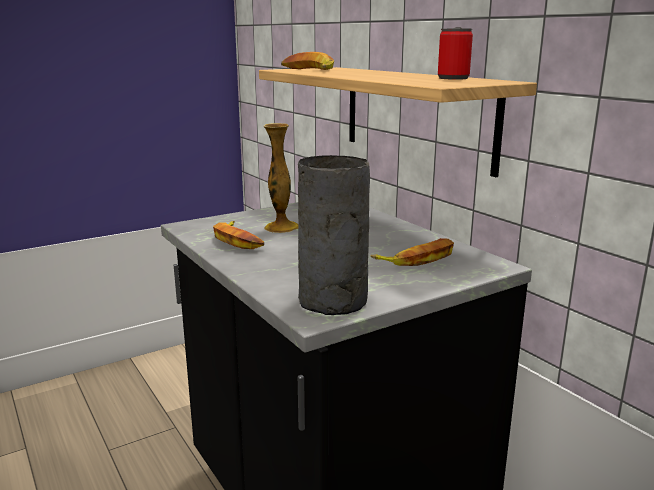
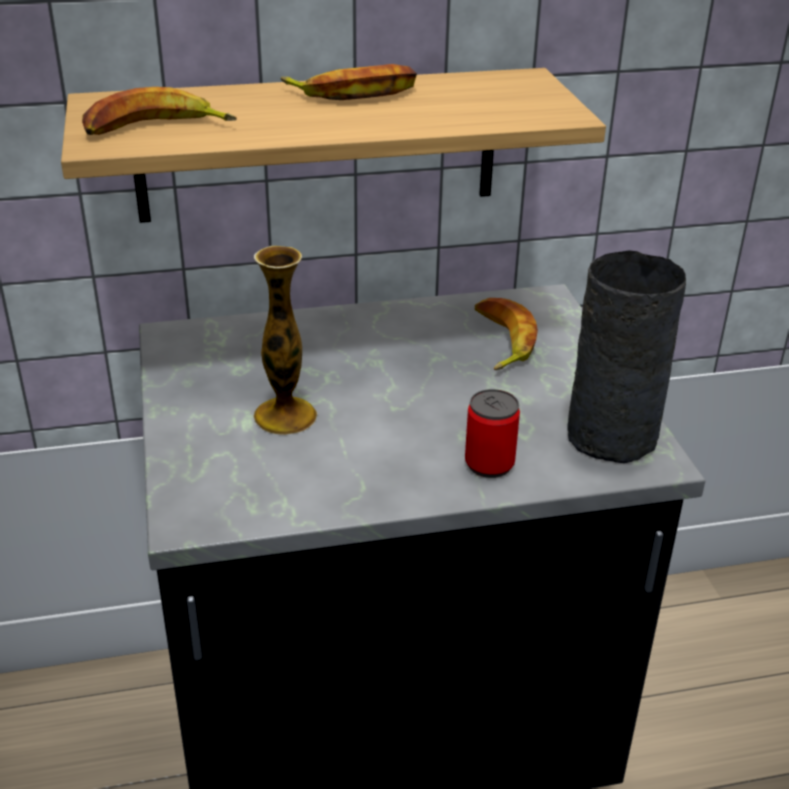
camera: 70 degrees left, 15 degrees up
(238, 240) = (325, 471): banana -> banana (354, 92)
(453, 78) = (460, 87): can -> can (489, 464)

